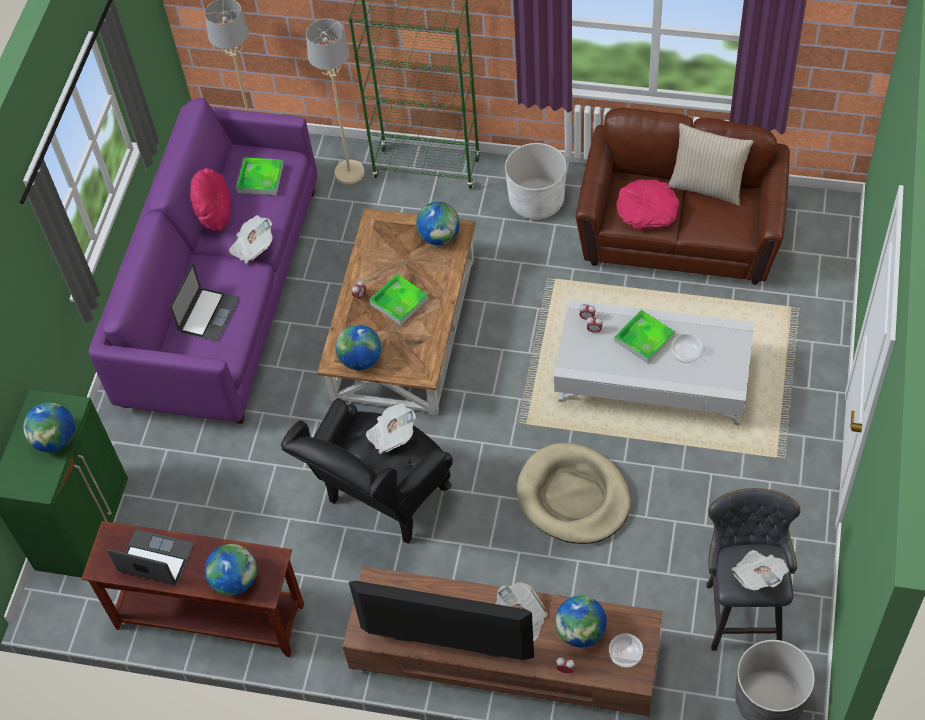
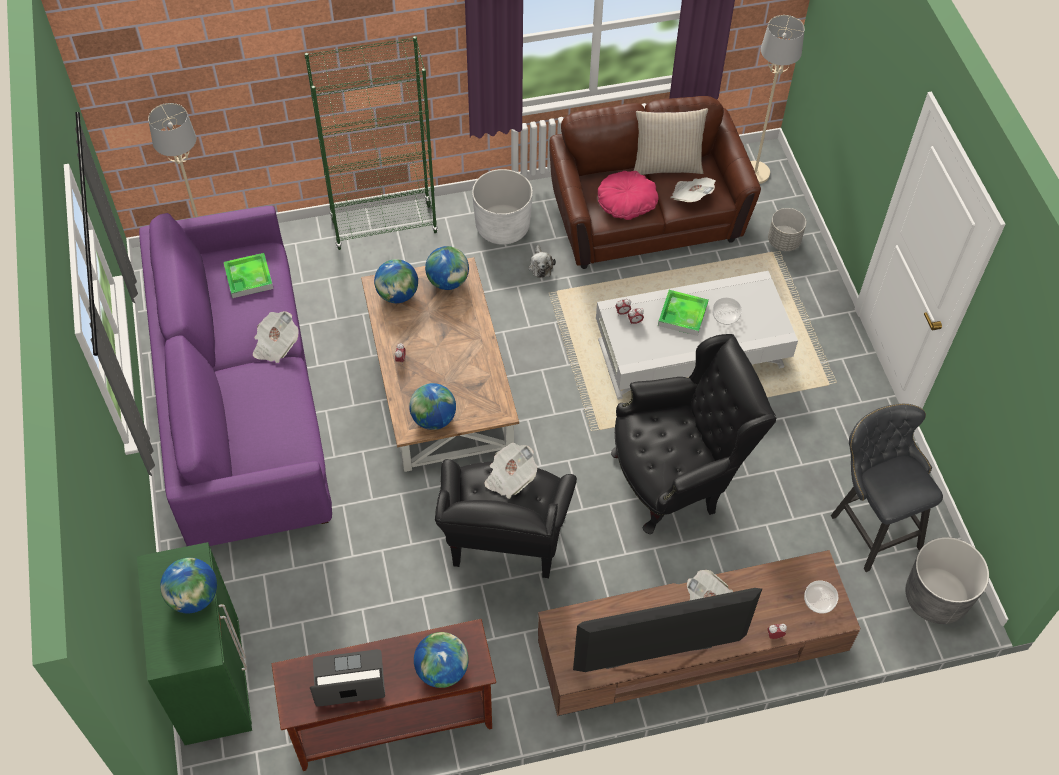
camera: 30 degrees left, 0 degrees up
(208, 314) = (265, 424): laptop -> none
(216, 216) = (222, 327): pink pillow -> none
(350, 172) = (311, 252): beige floor lamp -> beige floor lamp (755, 173)
(399, 301) = (441, 353): tray -> none
(553, 250) = (540, 266): none -> plush toy
(573, 497) = (676, 480): beige dog bed -> black armchair
(580, 632) = (769, 596): globe -> globe (397, 295)
(758, 575) = (906, 486): newspaper -> newspaper (691, 197)
(809, 300) = (784, 241): none -> grey planter

